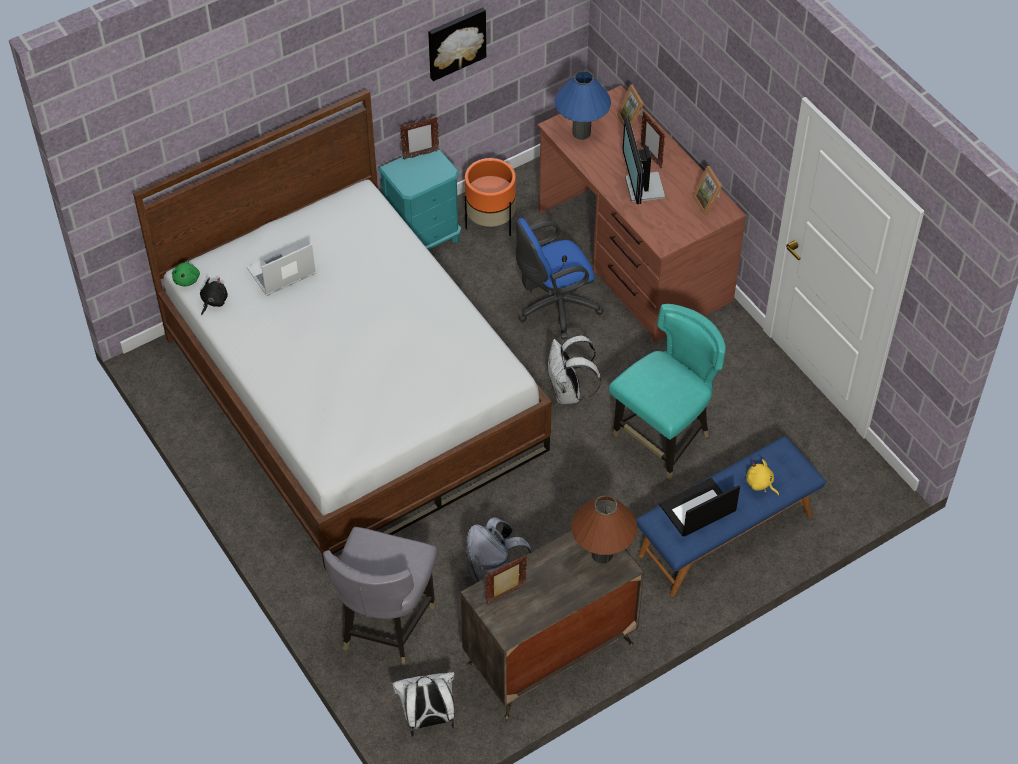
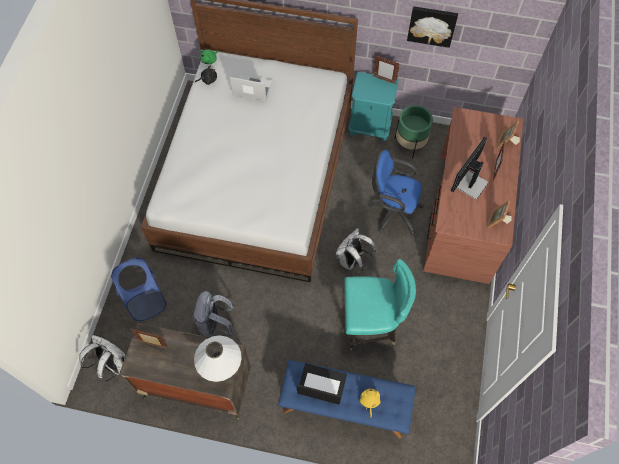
camera: 45 degrees right, 10 degrees up
(385, 625) = (145, 301): grey chair -> blue laundry basket
(490, 222) = (410, 144): orange planter -> green planter
(581, 133) = (471, 128): blue table lamp -> none
(602, 554) = (222, 368): brown table lamp -> white table lamp

